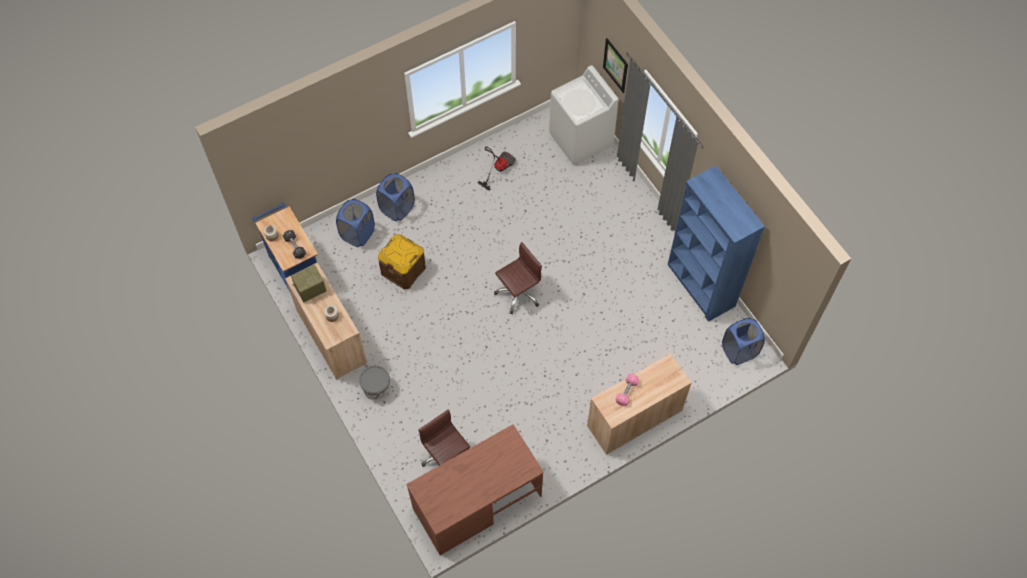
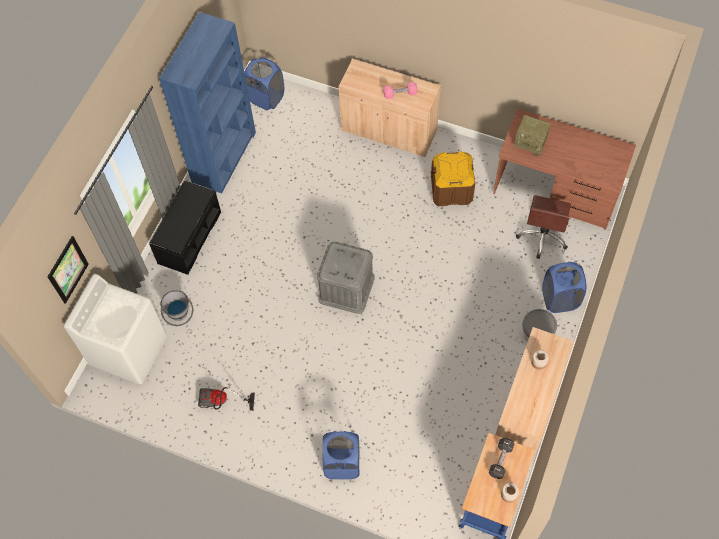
camera: 125 degrees left, 0 degrees up
(310, 290) = (531, 404): radio -> radio (531, 142)
(358, 234) = (401, 478): blue laundry basket -> blue laundry basket (559, 299)
(403, 270) = (405, 403): brown storage box -> brown storage box (451, 189)
(518, 293) = (346, 288): brown office chair -> grey storage box
(583, 181) = (179, 316): none -> grey bucket
(644, 222) = (189, 237): none -> black bench

